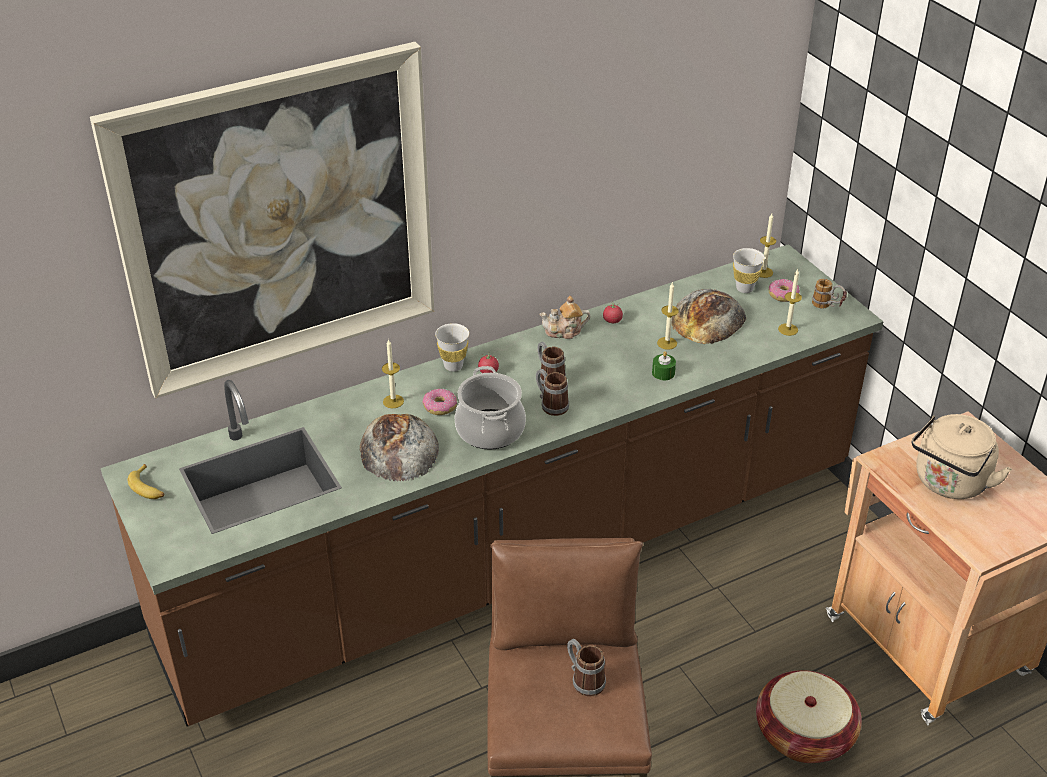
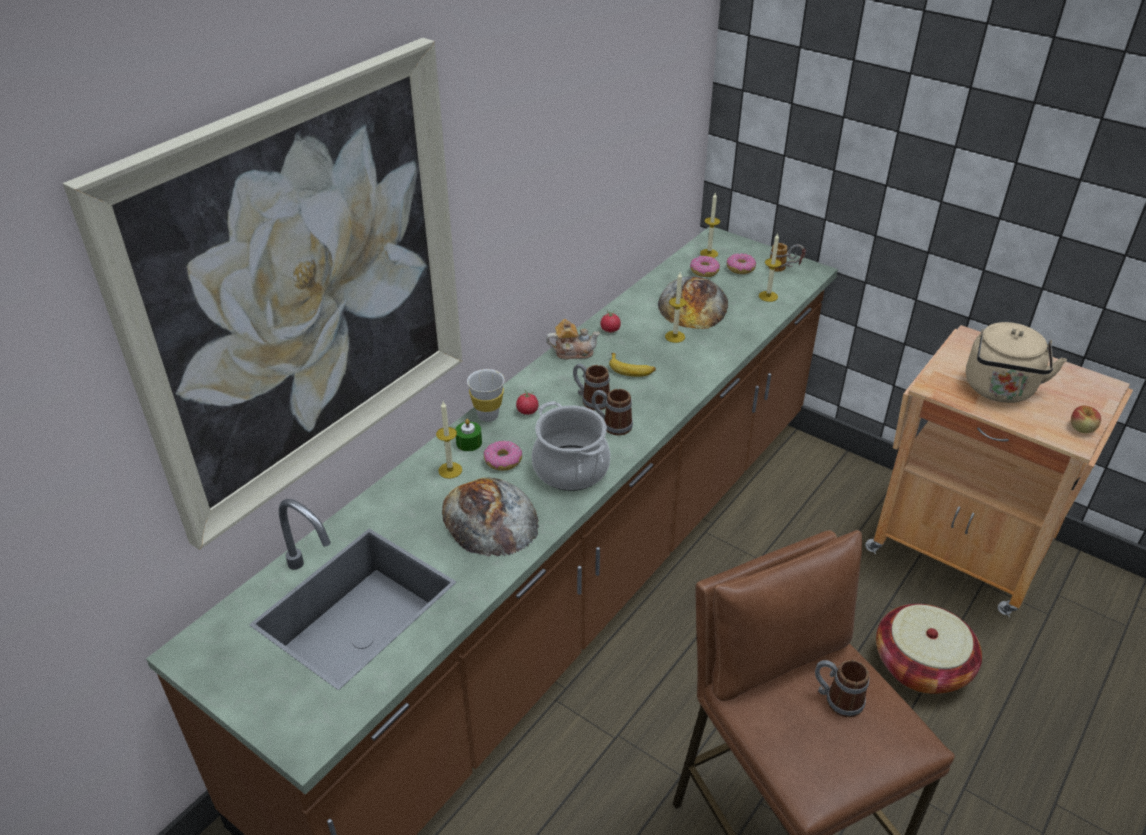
camera: 25 degrees left, 0 degrees up
(148, 487) = (224, 661): banana -> banana (631, 369)
(564, 331) = (573, 352): teapot -> teapot turned 150 degrees counterclockwise
(663, 373) = (692, 364): green candle -> green candle (469, 442)
(744, 288) = (704, 271): white cup -> donut
(1001, 543) = (1082, 428): none -> apple

